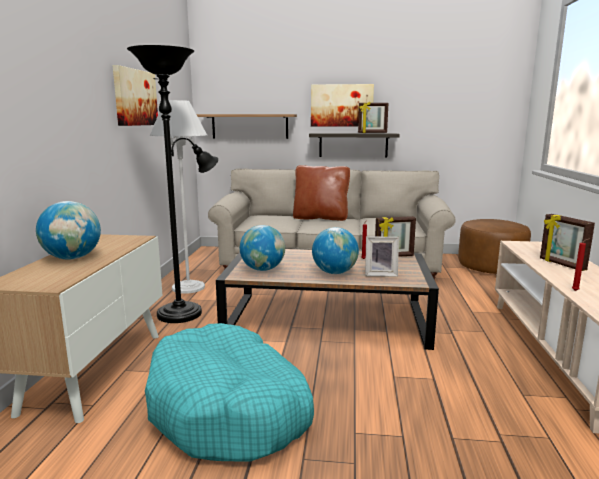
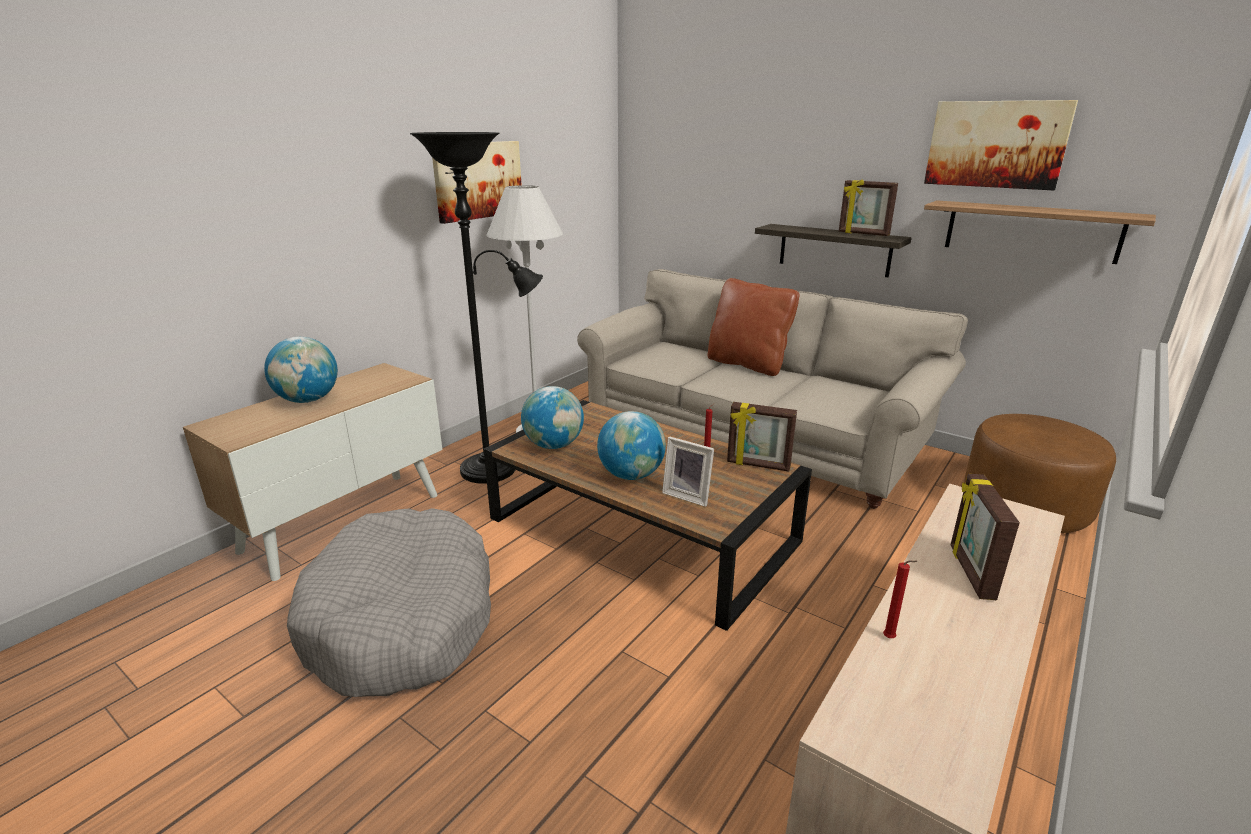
camera: 30 degrees right, 10 degrees up
(229, 409) = (402, 619): turquoise dog bed -> grey dog bed
(250, 126) = (686, 206): shelf -> shelf (1031, 231)
(341, 105) = (822, 182): picture -> picture (996, 144)

